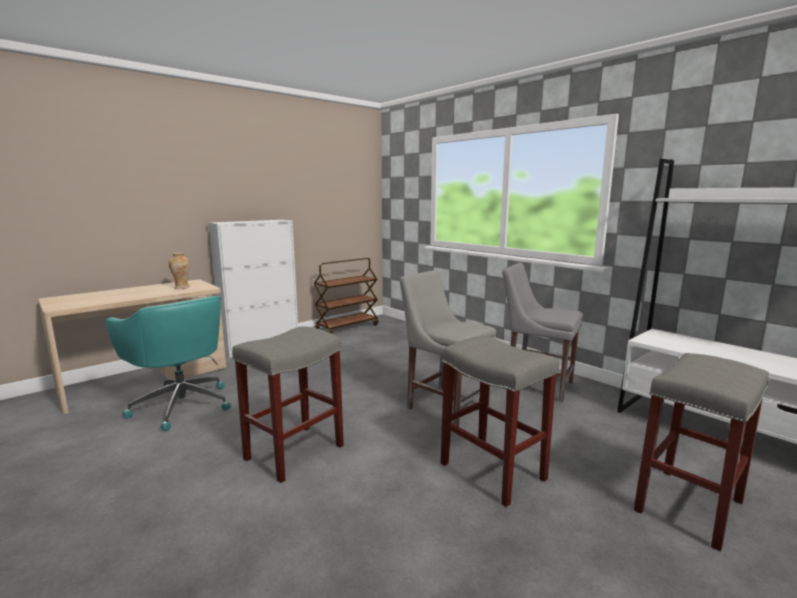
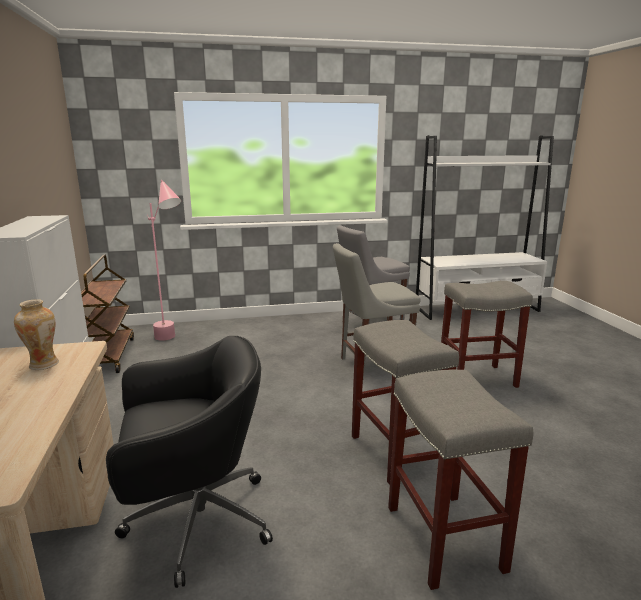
camera: 60 degrees left, 5 degrees up
(181, 404) = (195, 521): turquoise office chair -> black office chair
(389, 334) = (173, 341): none -> pink floor lamp
(688, 505) = (534, 343): grey stool -> grey stool (442, 536)

